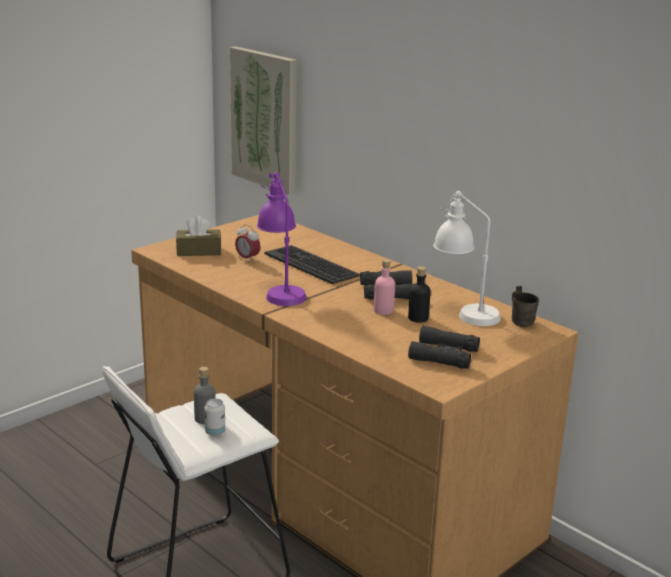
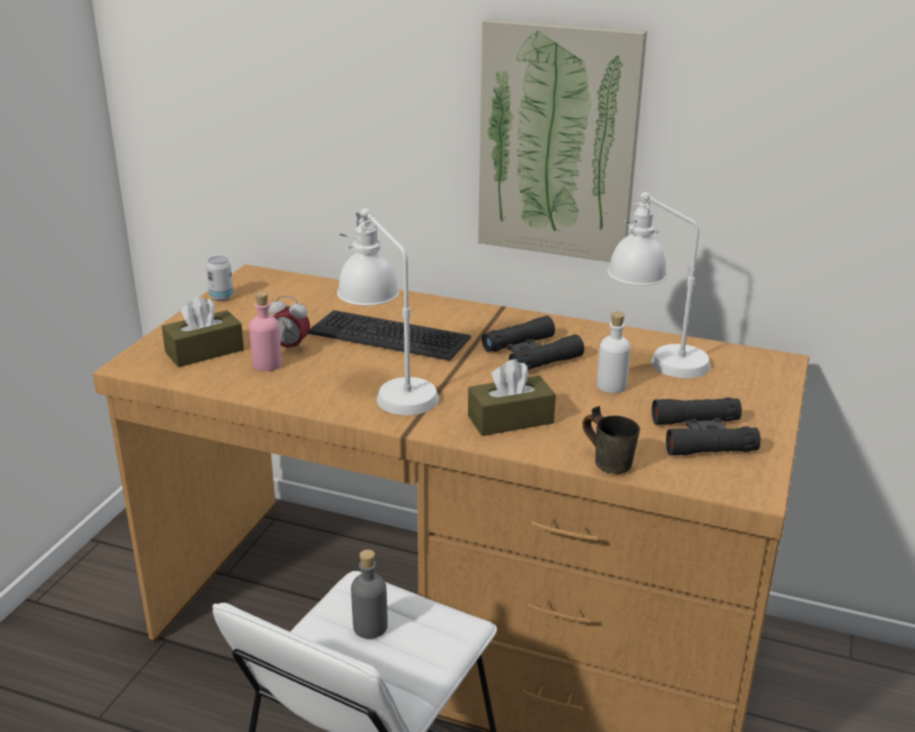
camera: 25 degrees left, 5 degrees up
(215, 432) = (406, 647): can -> can (222, 297)
(265, 119) = (221, 124): picture -> picture (558, 142)
(280, 290) = (388, 389): purple table lamp -> white table lamp
(334, 320) = (510, 419): none -> brown tissue box
(383, 310) = (557, 386): pink bottle -> pink bottle (267, 364)
(418, 318) = (611, 386): black bottle -> white bottle
(522, 321) = (734, 356): grey mug -> grey mug (610, 460)

